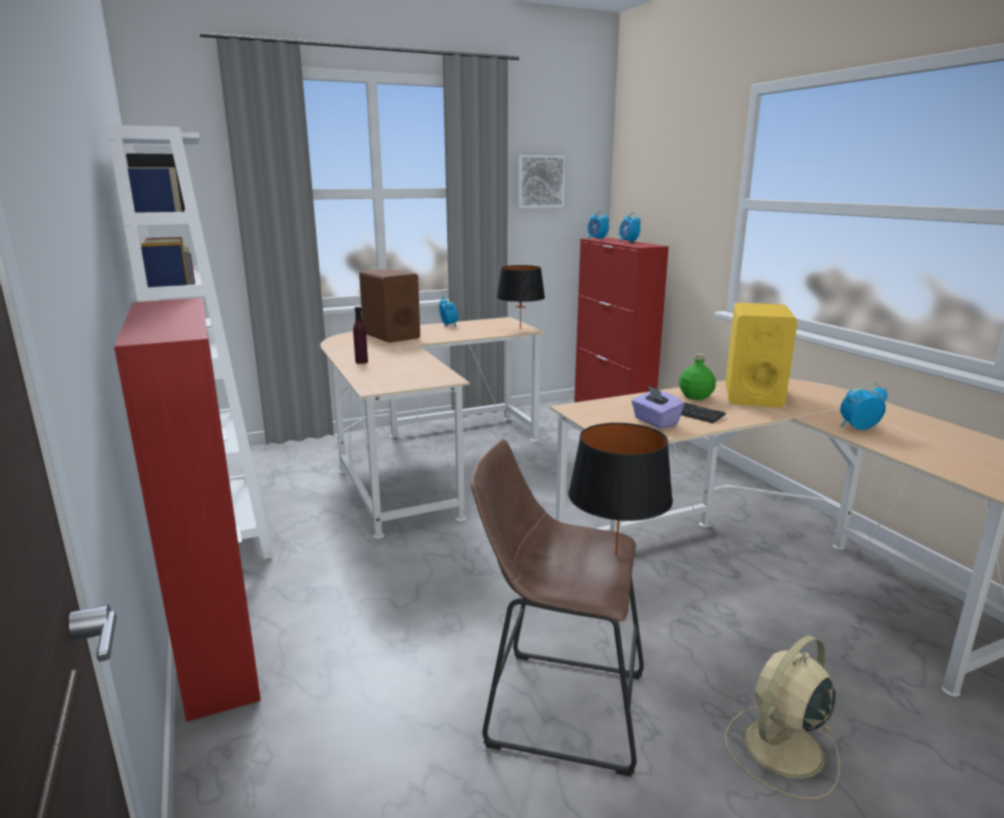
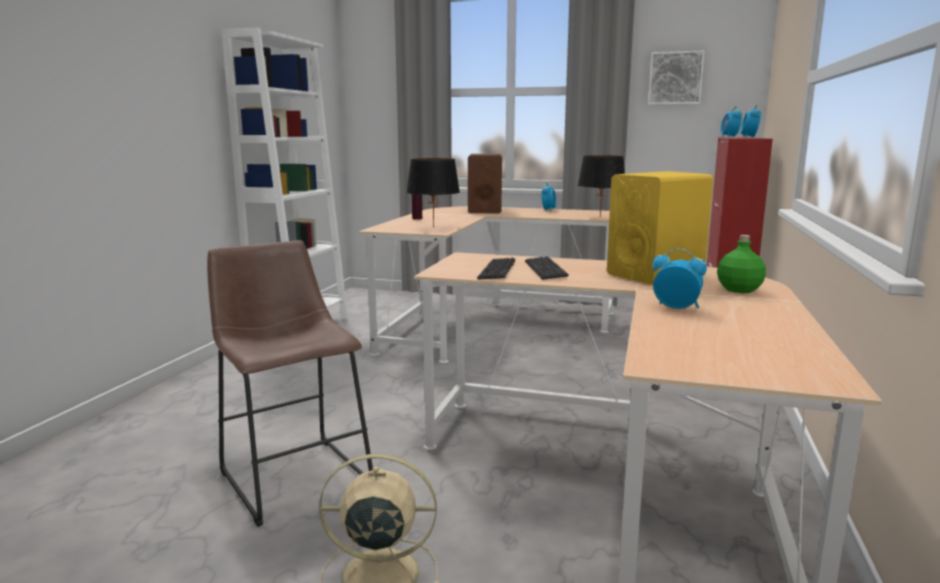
camera: 40 degrees right, 5 degrees down
(220, 643) = (206, 374): red cabinet -> none
(616, 555) = (314, 343): black table lamp -> black table lamp (433, 227)
(655, 422) = (497, 270): purple tissue box -> keyboard
(696, 396) = (593, 266): green bottle -> green bottle (739, 290)

